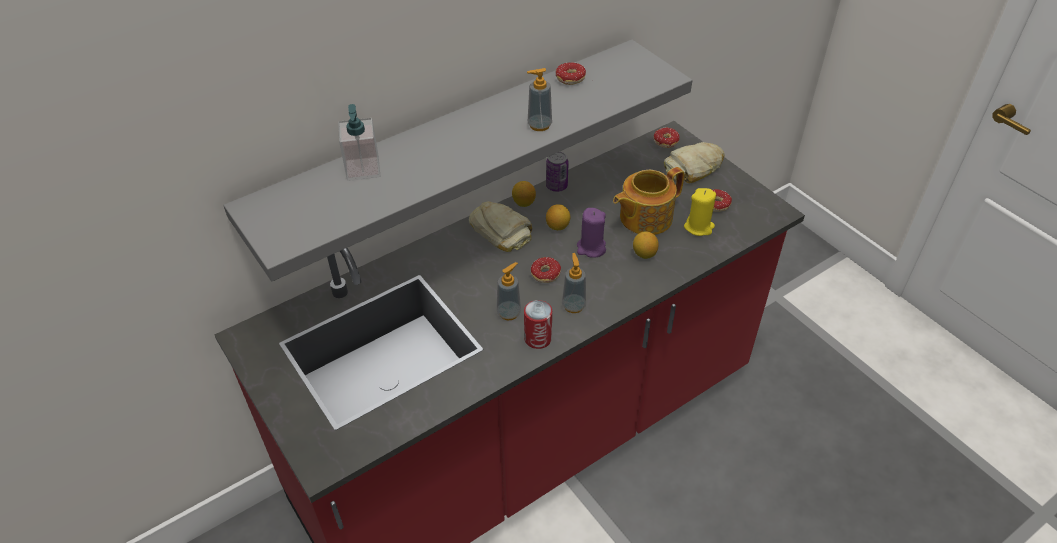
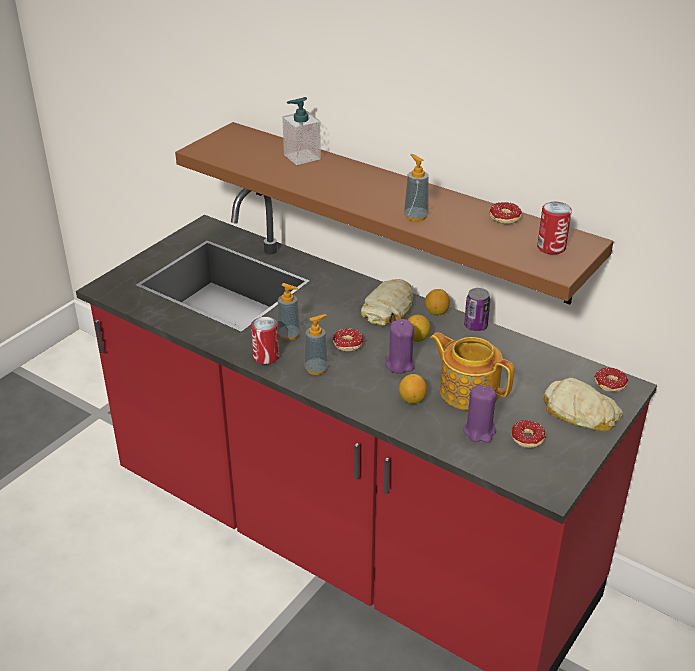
camera: 70 degrees right, 10 degrees down
(452, 146) = (402, 209): grey shelf -> brown shelf
(630, 70) = (551, 247): none -> can
(699, 227) = (479, 431): yellow candle -> purple candle

